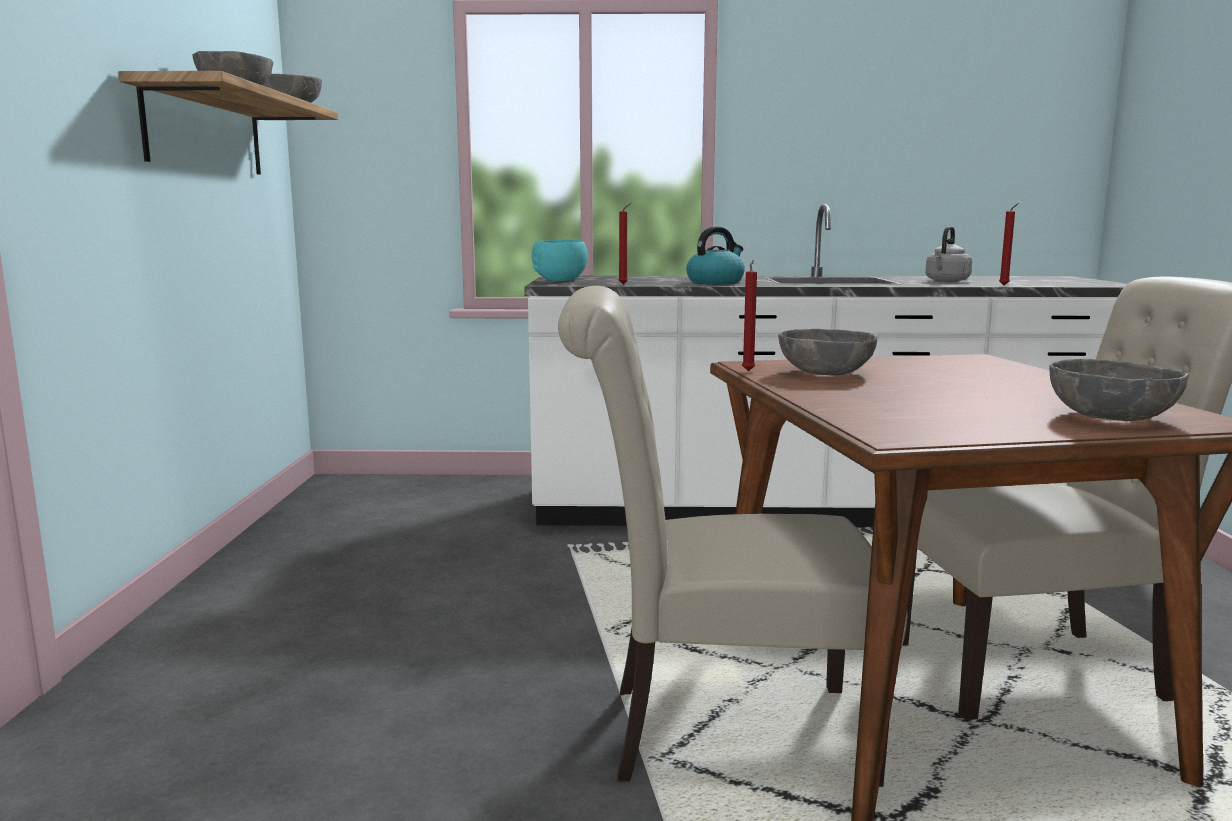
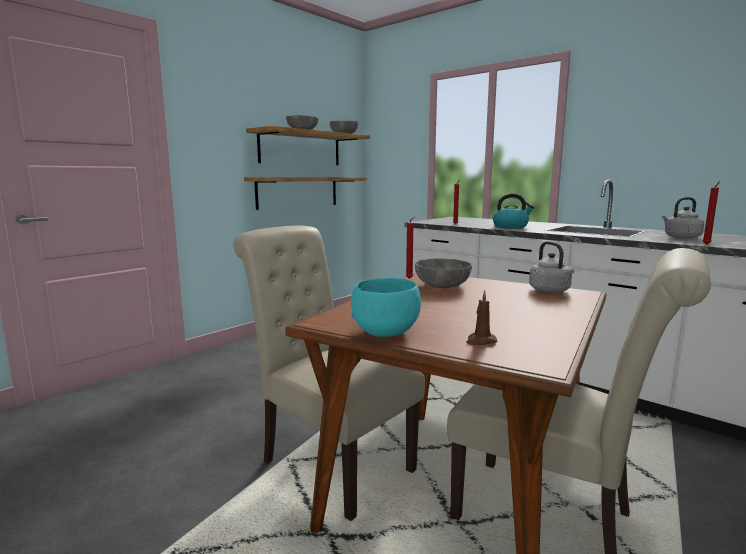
camera: 40 degrees right, 0 degrees up
(209, 234) = (298, 192): none -> shelf
(560, 281) = (438, 220): turquoise bowl -> turquoise bowl (386, 333)
(948, 360) = (551, 291): none -> grey kettle
(1111, 417) = (480, 341): grey bowl -> brown candle

